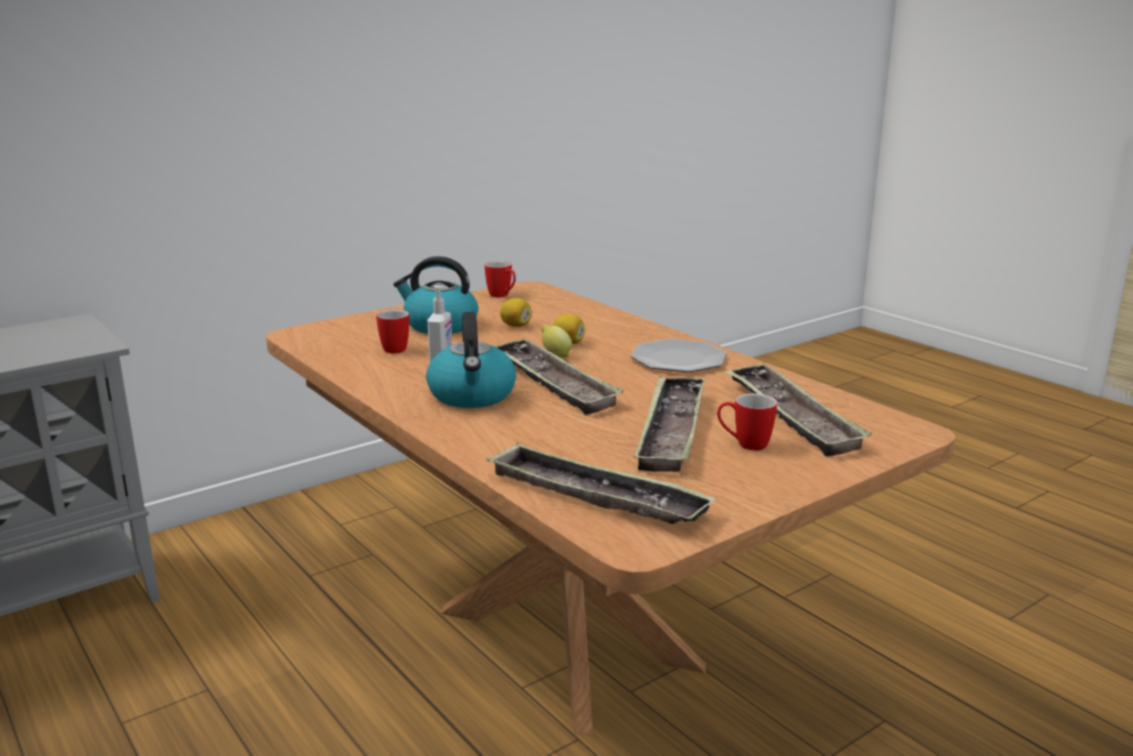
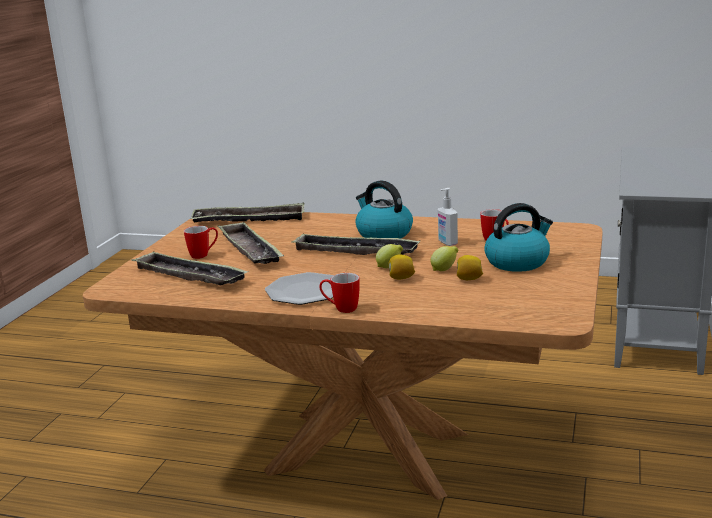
camera: 145 degrees right, 0 degrees up
(502, 296) = (555, 303): mug -> mug (341, 309)
(514, 338) = (444, 270): none -> lemon

